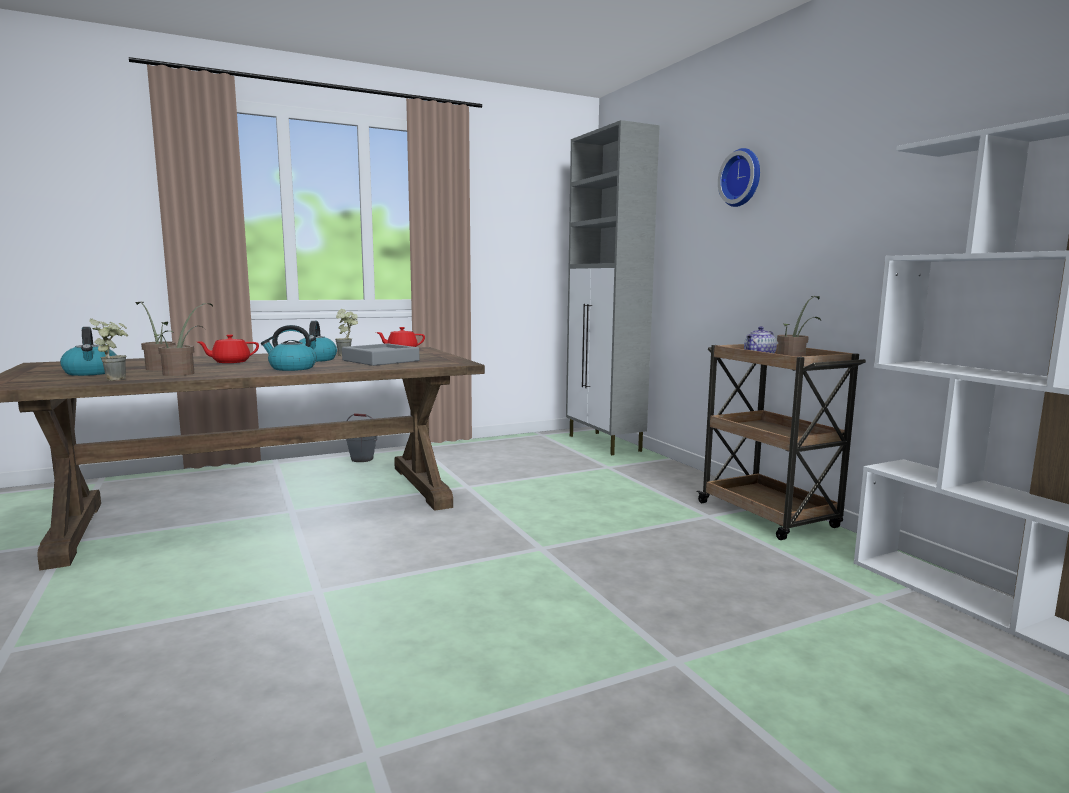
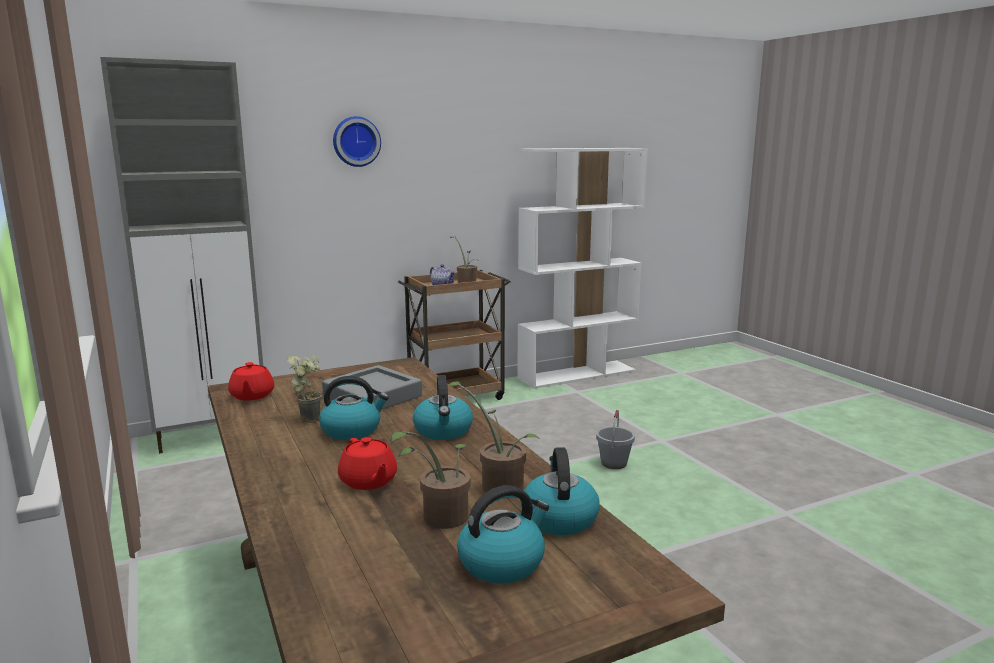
camera: 90 degrees left, 5 degrees up
(116, 378) = (559, 518): potted plant -> kettle
(362, 459) = (170, 608): grey bucket -> grey bucket (613, 463)

